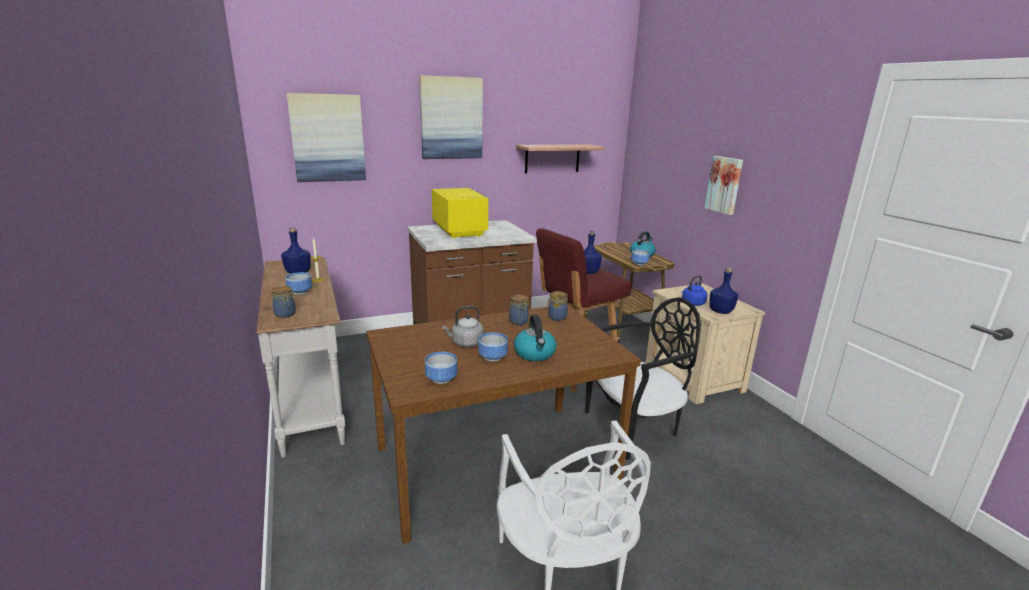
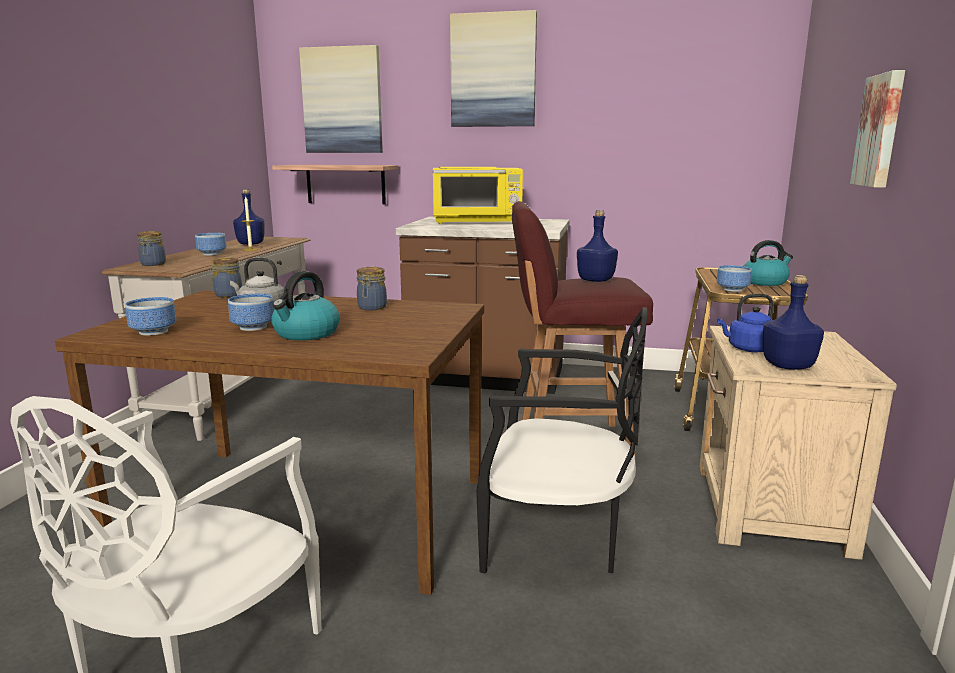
camera: 35 degrees right, 5 degrees down
(459, 230) = (477, 221): yellow microwave -> yellow microwave turned 75 degrees clockwise
(552, 158) = (651, 128): shelf -> shelf (345, 184)
(556, 317) = (430, 311): jar -> jar (228, 294)

